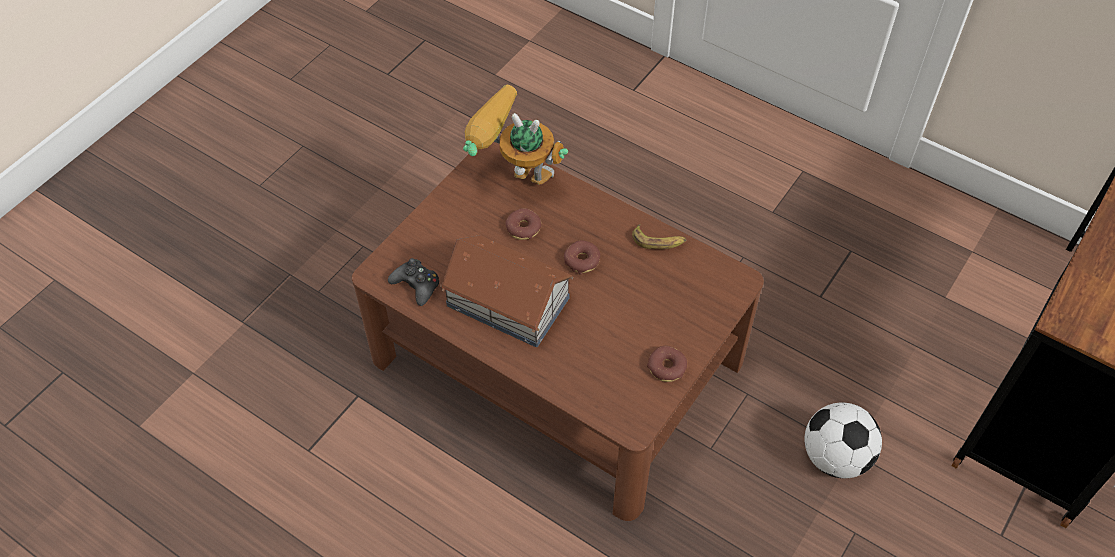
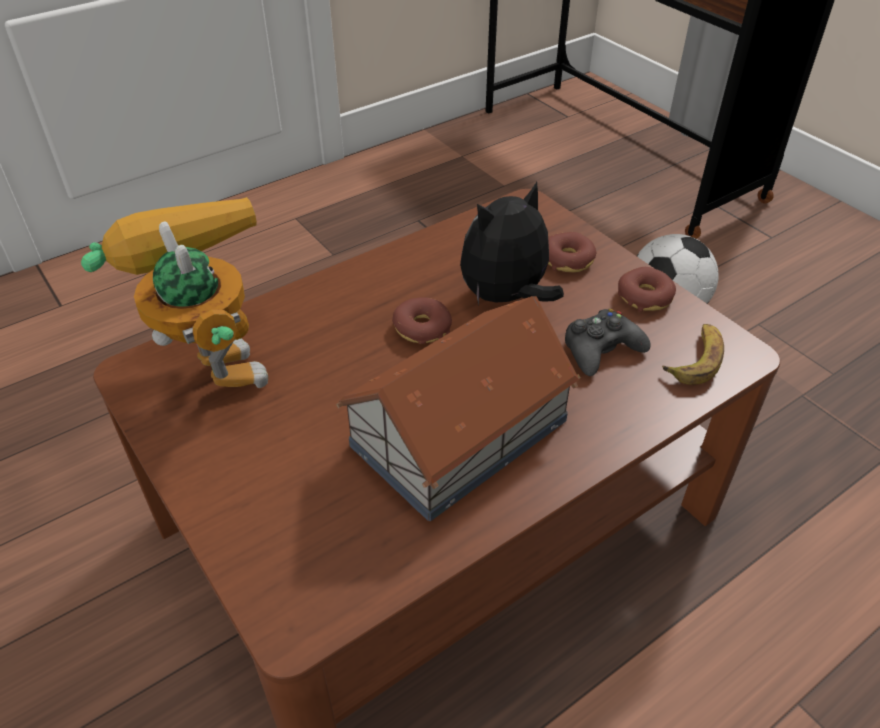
camera: 70 degrees left, 10 degrees down
(416, 285) = (358, 557): black game controller -> black game controller (601, 350)
(513, 178) = (209, 361): toy robot -> toy robot turned 105 degrees clockwise
(523, 228) = (320, 375): donut -> donut (567, 260)
(629, 294) = (506, 297): none -> plush toy
(658, 241) = (429, 250): banana -> banana (695, 359)

